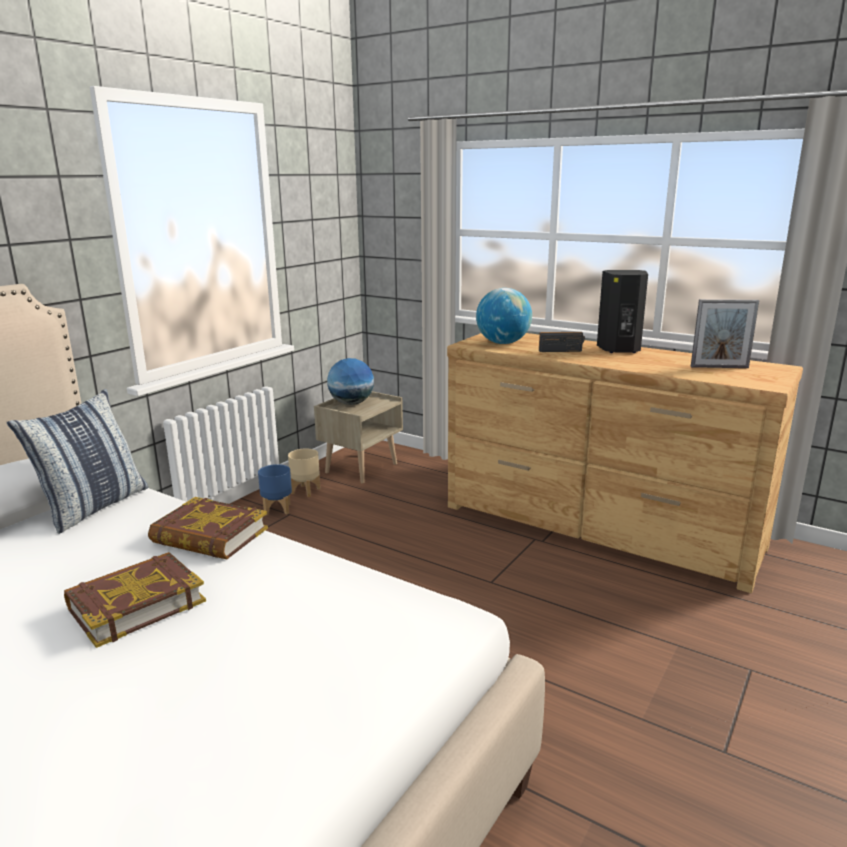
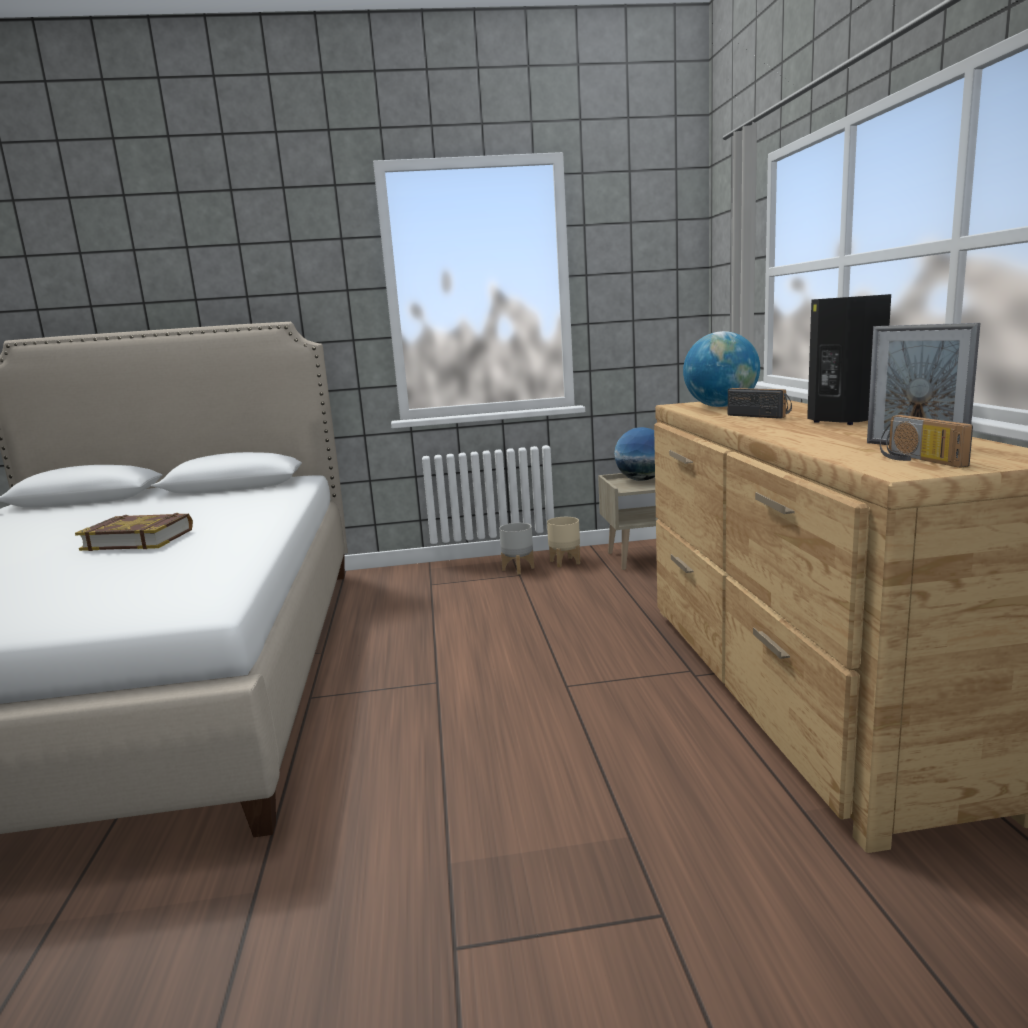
camera: 50 degrees right, 5 degrees down
(94, 507) = (260, 493): pillow -> none
(209, 536) = (254, 520): book -> none
(278, 509) = (518, 569): blue planter -> grey planter
(750, 376) = (917, 460): none -> radio

